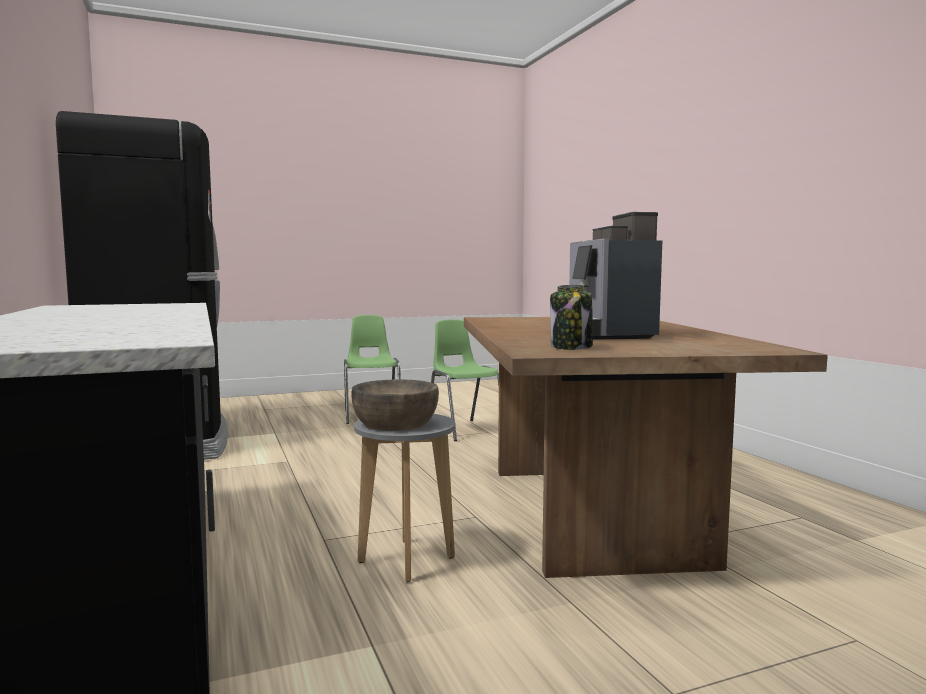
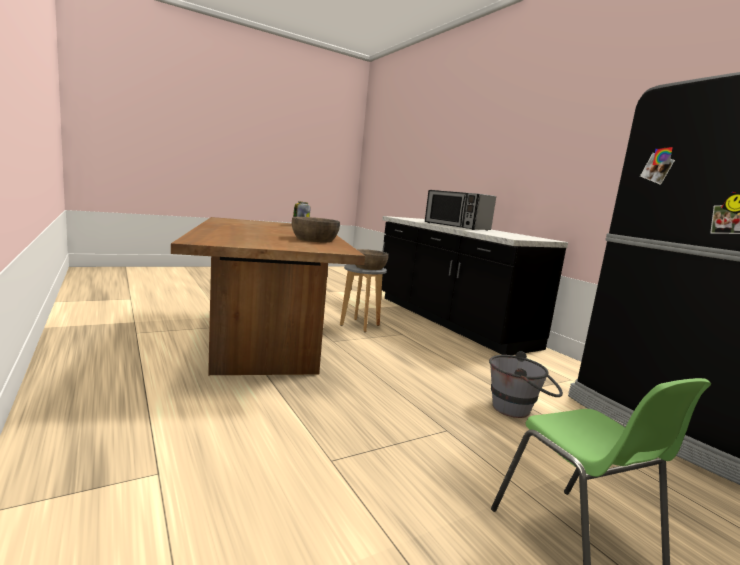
camera: 170 degrees right, 5 degrees up
(125, 316) = (456, 226): none -> microwave
(301, 451) = (519, 410): none -> grey bucket
(464, 430) = (368, 468): green chair -> none
(519, 324) = (314, 239): none -> brown bowl
(605, 335) = (273, 228): coffee machine -> none

